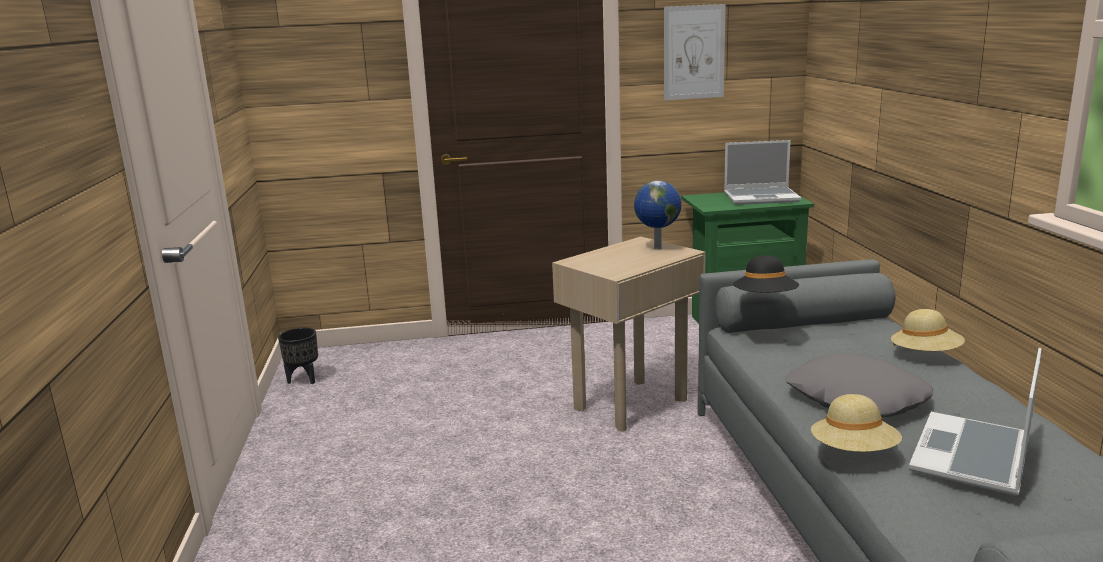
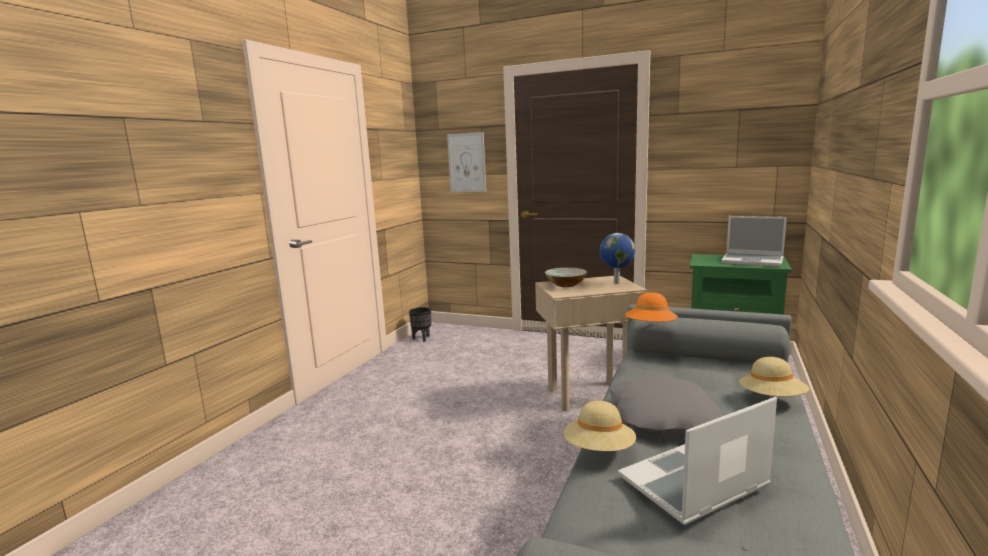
camera: 30 degrees right, 5 degrees down
(599, 259) = (566, 284): none -> bowl
(694, 52) = (708, 145): picture -> picture (466, 162)
(765, 299) = (651, 328): black hat -> orange hat

